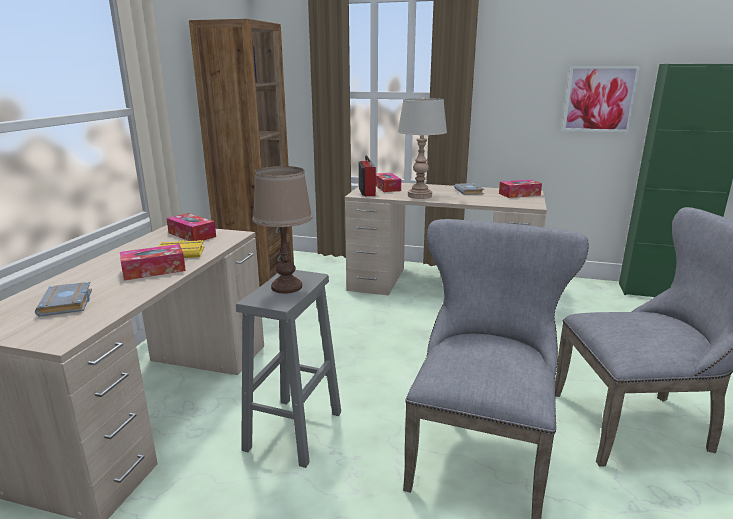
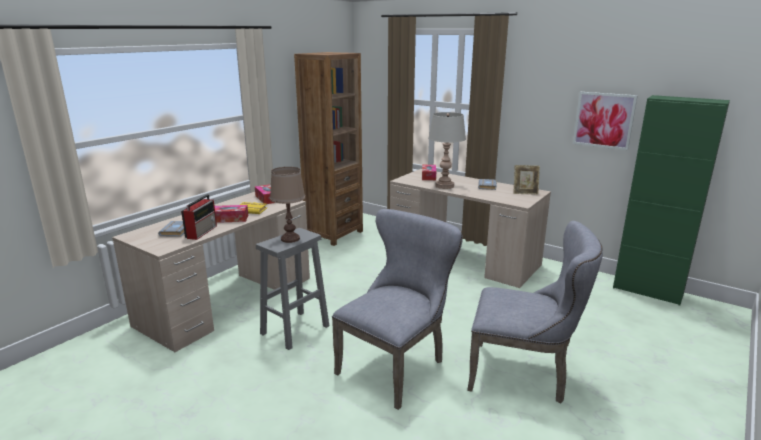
camera: 20 degrees right, 0 degrees up
(367, 191) = (410, 178): radio -> radio (202, 231)
(519, 194) = (525, 193): tissue box -> picture frame

